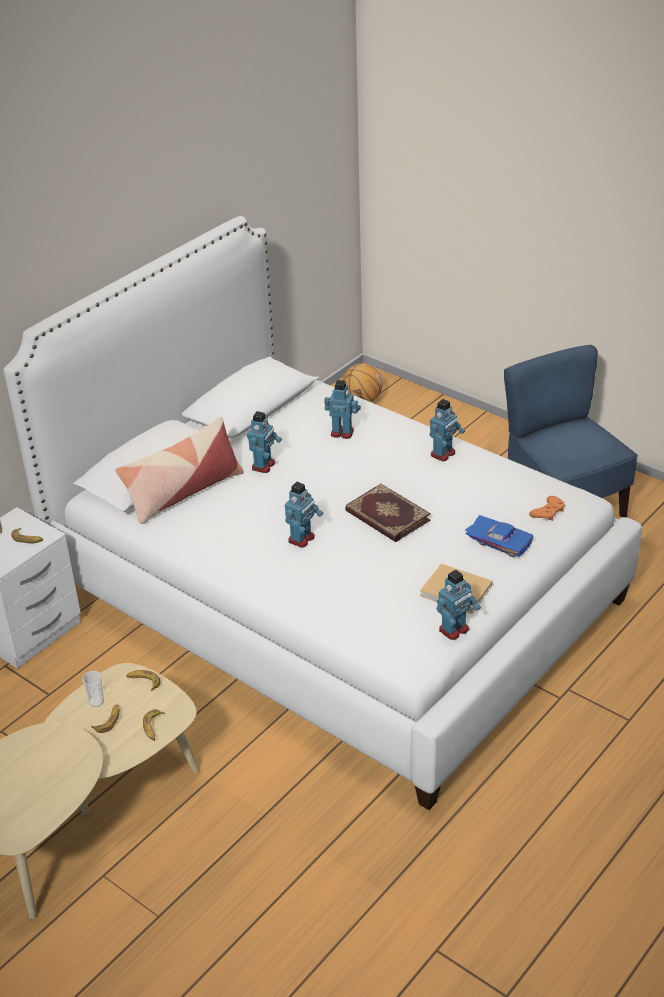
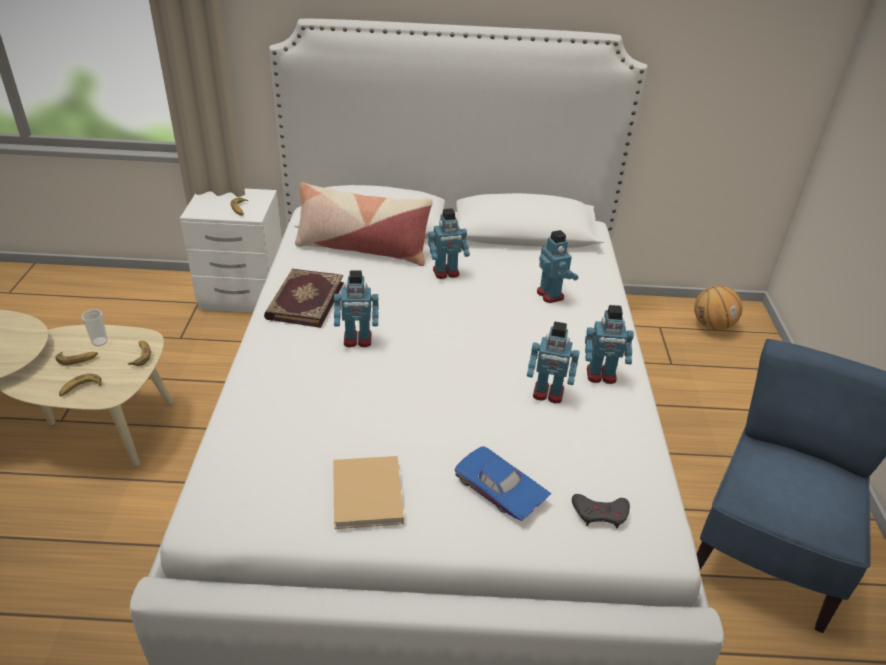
camera: 50 degrees right, 0 degrees up
(386, 516) = (449, 380): book -> book (304, 300)
(454, 630) = (293, 526): toy robot -> toy robot (548, 394)
(500, 540) = (498, 492): blue toy car -> blue toy car turned 135 degrees clockwise
(548, 511) = (600, 513): orange game controller -> grey game controller

